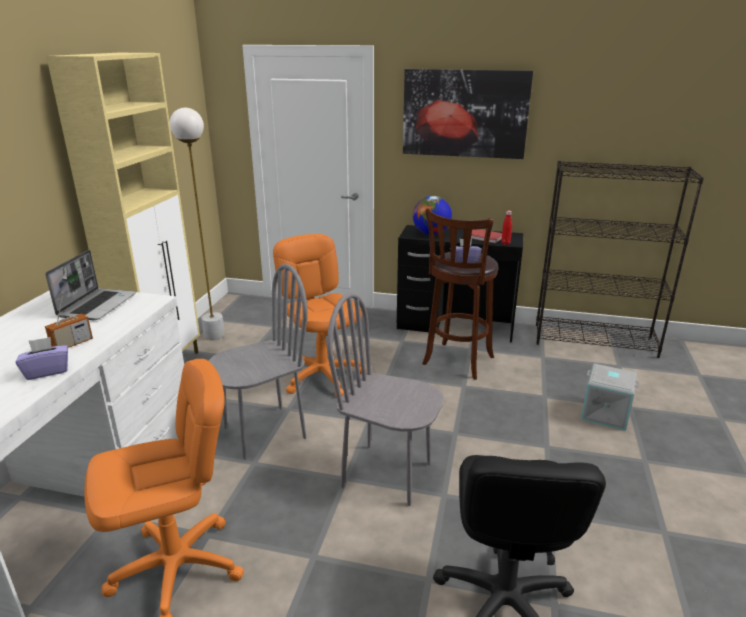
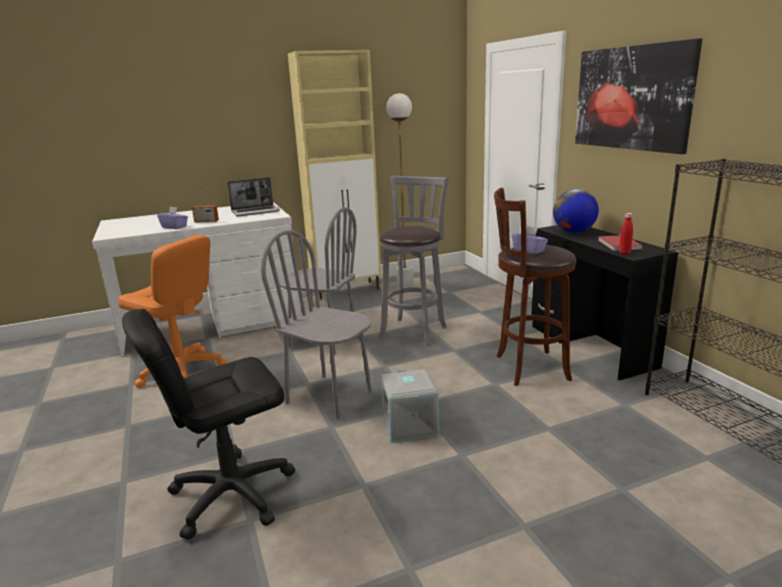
camera: 55 degrees right, 5 degrees down
(322, 376) = (414, 330): orange office chair -> grey stool
(387, 474) = (329, 396): grey chair -> grey chair turned 45 degrees counterclockwise
(605, 413) = (579, 474): grey storage box -> grey storage box (411, 425)

